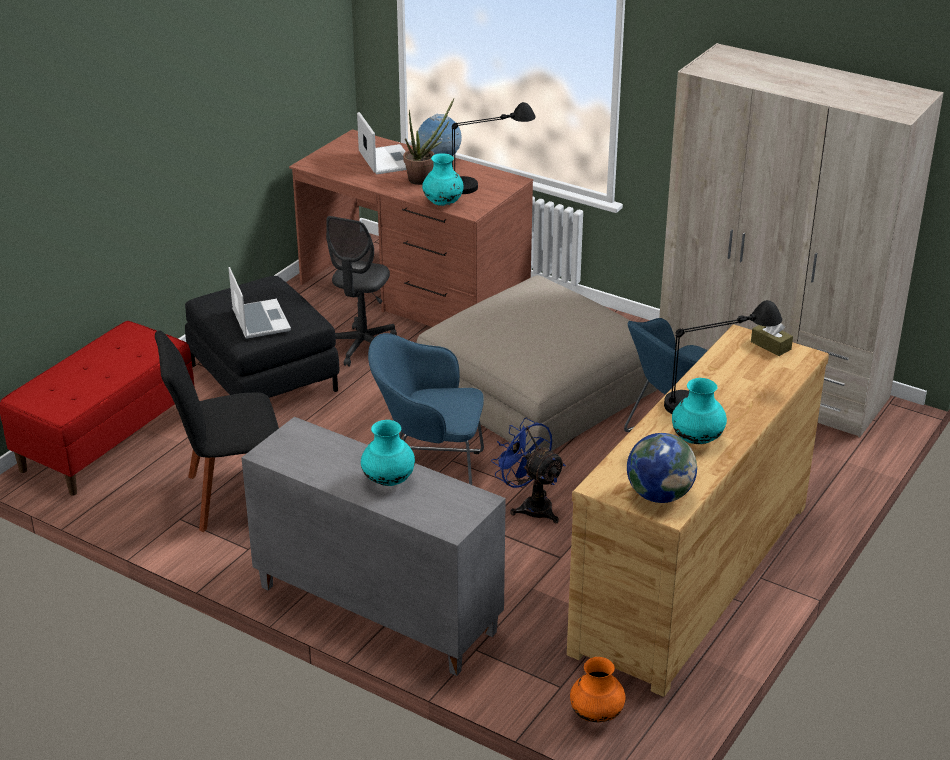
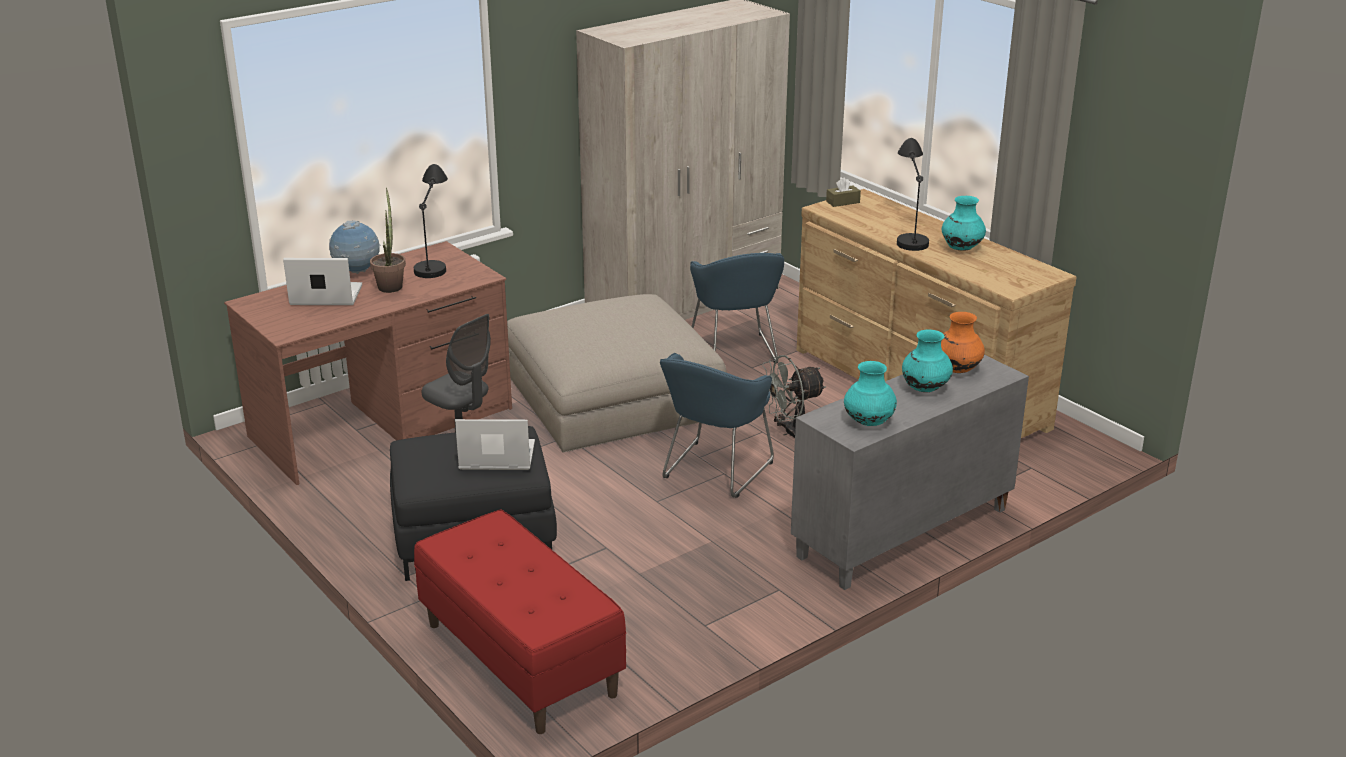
camera: 70 degrees left, 5 degrees down
(230, 497) = (685, 588): black chair -> none
(443, 203) = (454, 285): turquoise vase -> turquoise vase (869, 422)
(530, 506) = (791, 433): blue fan -> grey fan
(596, 715) = (1067, 459): orange vase -> orange vase (957, 370)
(659, 495) = (1030, 273): globe -> none

